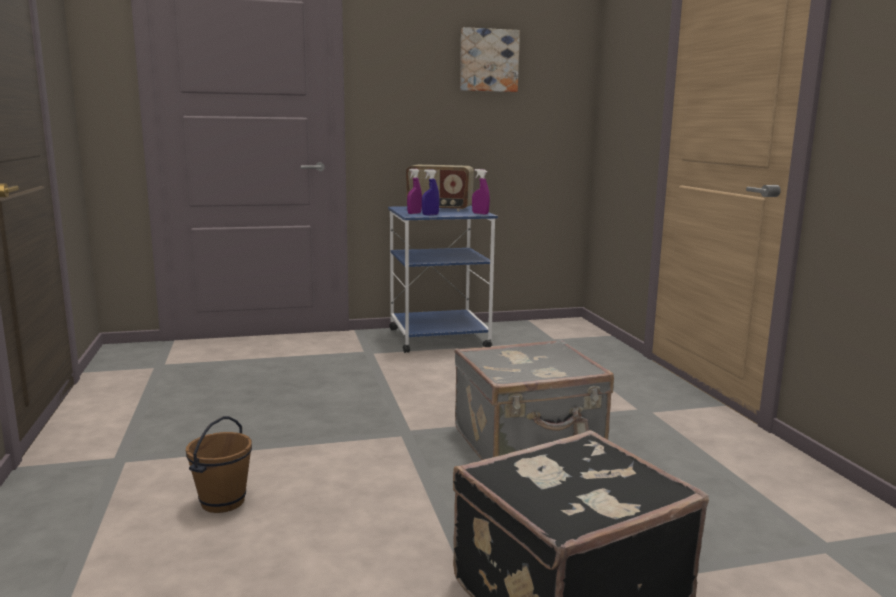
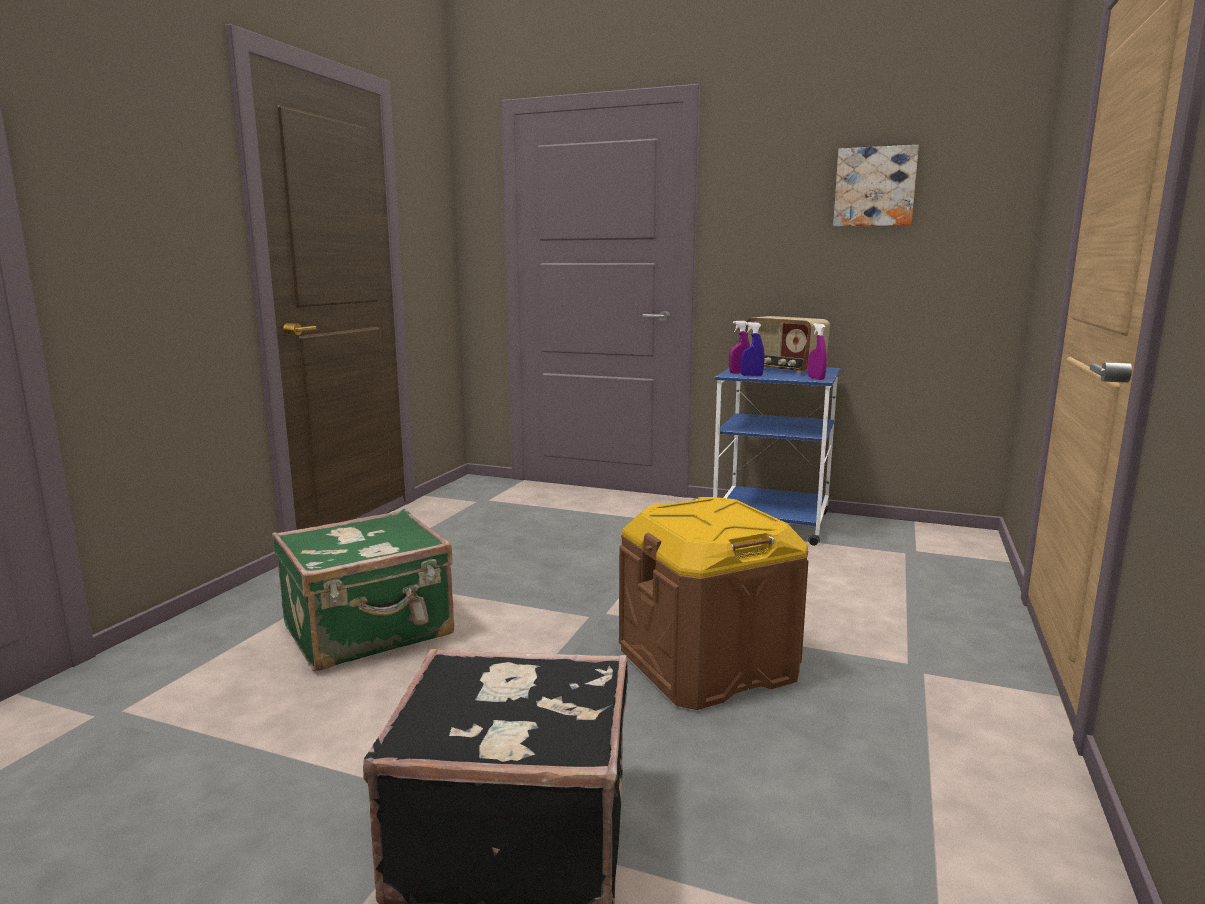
camera: 35 degrees right, 0 degrees up
(222, 502) = (369, 631): brown bucket -> green suitcase
(529, 443) = (708, 663): grey suitcase -> brown storage box

